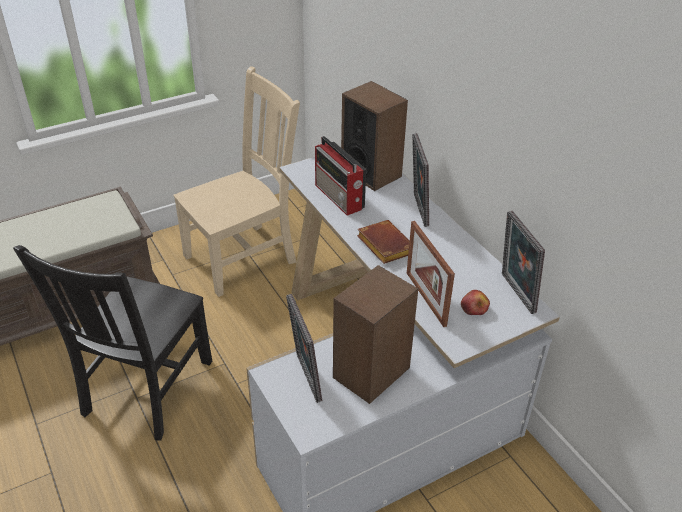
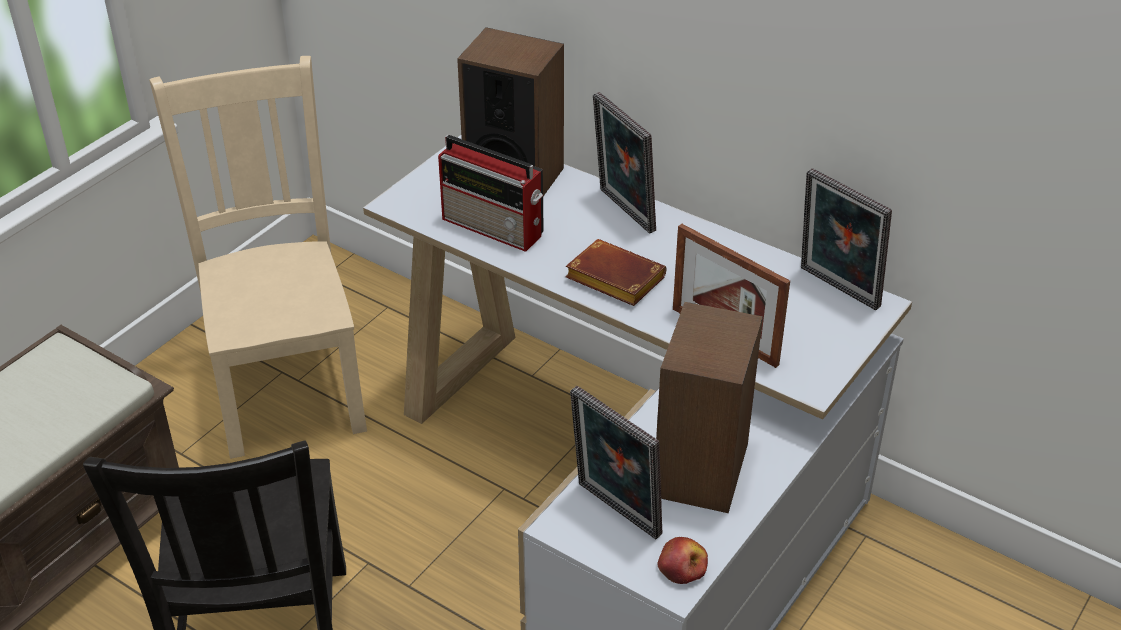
camera: 25 degrees left, 0 degrees up
(243, 257) = (287, 385): beige chair -> beige chair turned 45 degrees counterclockwise
(474, 308) = (797, 327): apple -> apple (682, 568)

